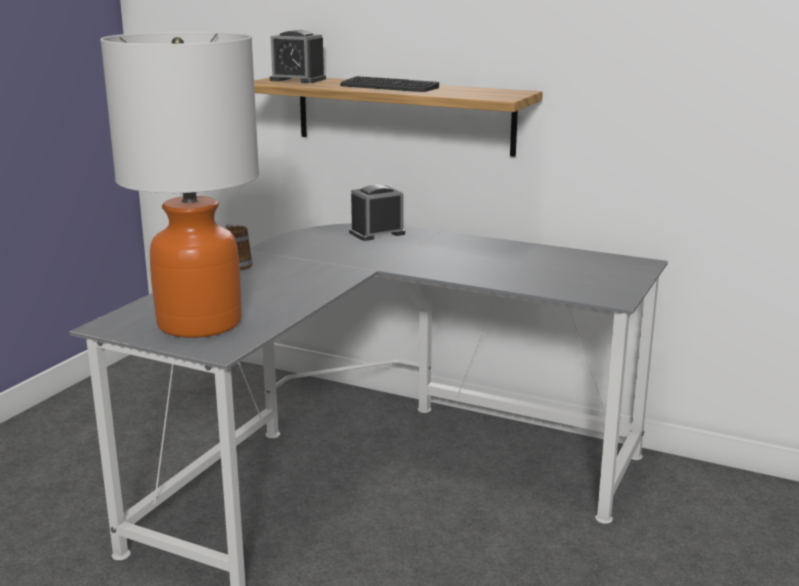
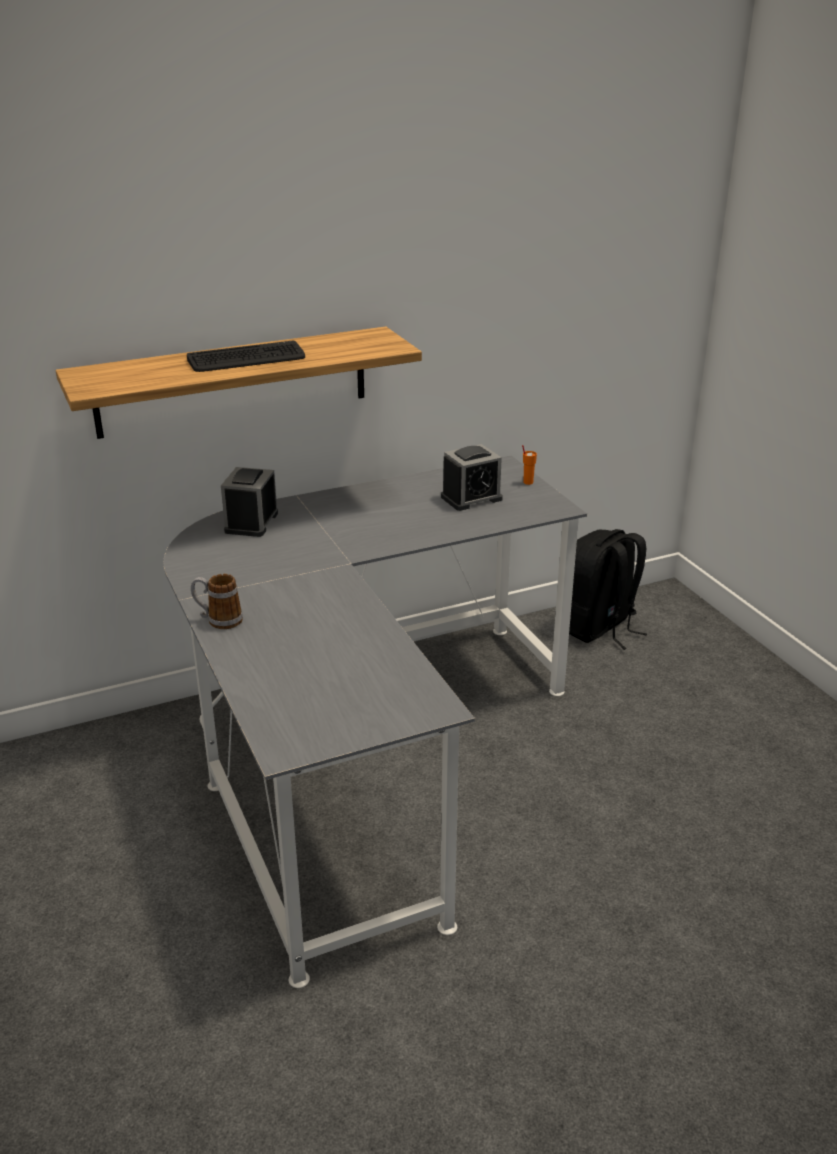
camera: 50 degrees left, 10 degrees up
(199, 323) = (353, 696): table lamp -> none
(298, 80) = (114, 374): alarm clock -> alarm clock (471, 498)
(632, 278) = (527, 482): none -> orange cup
(737, 500) = (599, 628): none -> black backpack

